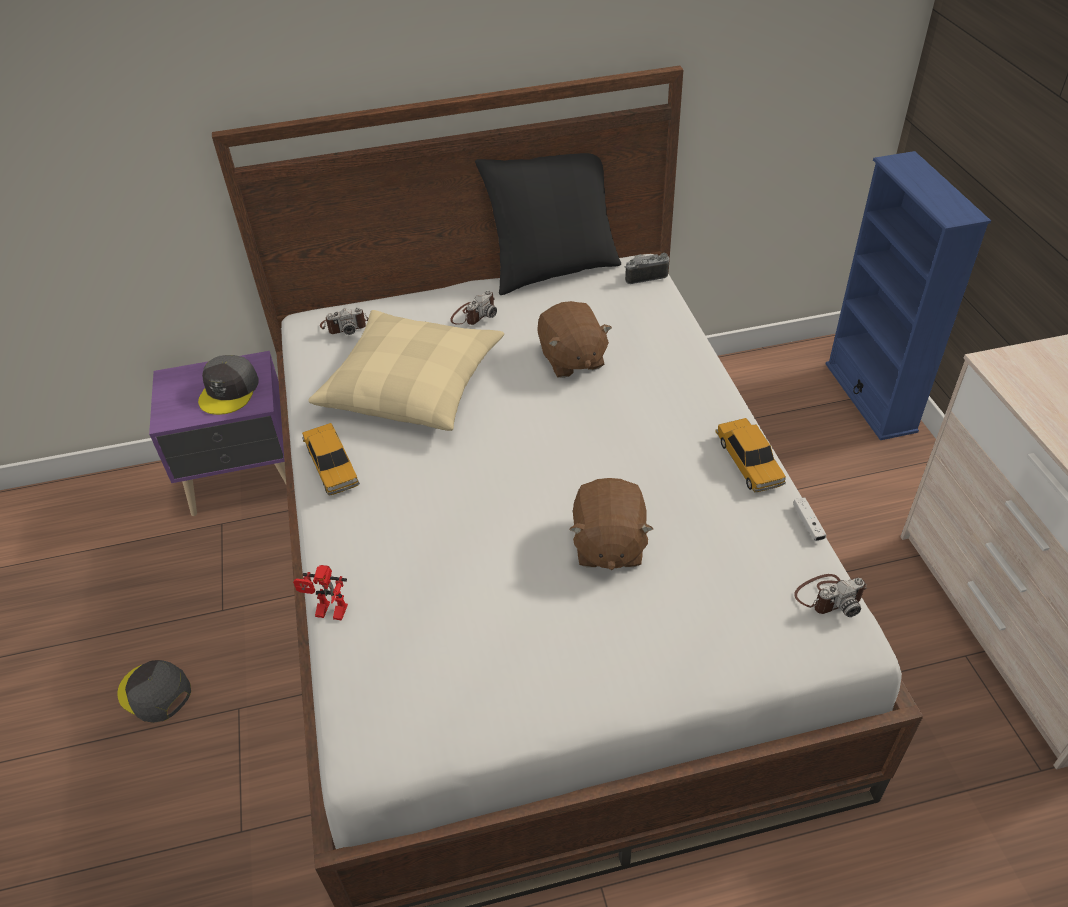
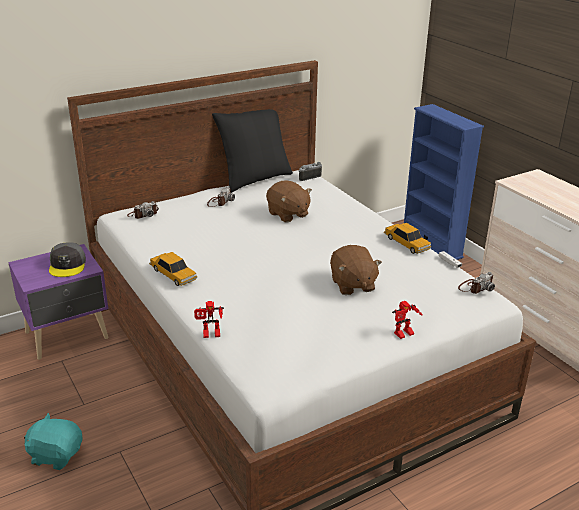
camera: 20 degrees left, 15 degrees down
(154, 693) = (56, 455): grey cap -> turquoise plush toy
(412, 384) = (200, 235): beige pillow -> none
(645, 687) = (404, 335): none -> toy robot

